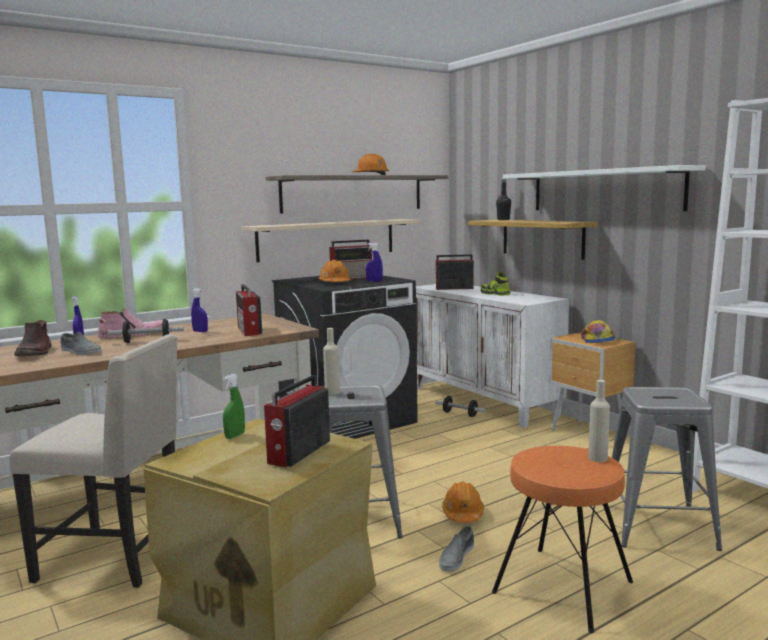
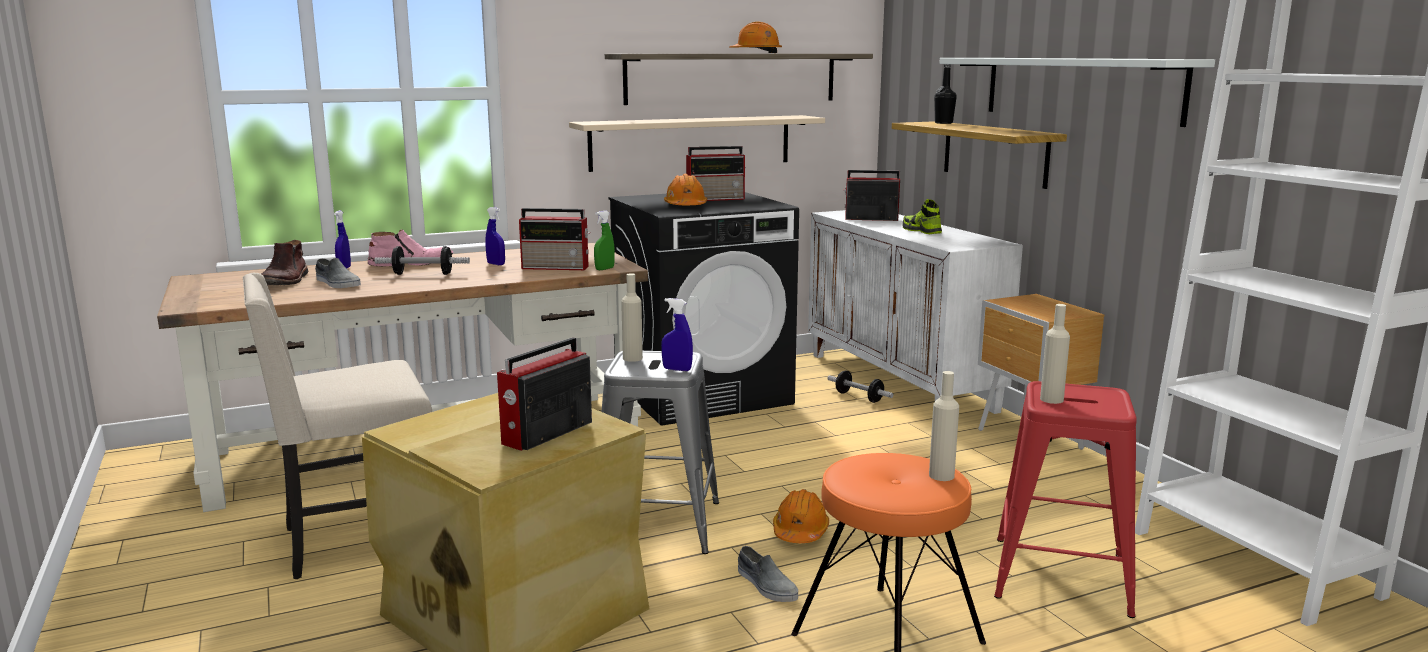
camera: 10 degrees right, 5 degrees up
(116, 558) = (356, 540): beige chair -> beige chair turned 135 degrees clockwise
(235, 436) = (484, 405): green spray bottle -> green spray bottle (604, 269)
(249, 331) = (557, 267): radio -> radio turned 75 degrees counterclockwise
(374, 281) = (741, 206): blue spray bottle -> blue spray bottle (677, 369)
(456, 557) = (766, 585): grey shoe -> grey shoe turned 75 degrees counterclockwise
(598, 340) = (1049, 308): cap -> none
(648, 398) = (1051, 399): none -> beige bottle
(657, 526) = (1060, 576): grey stool -> red stool

